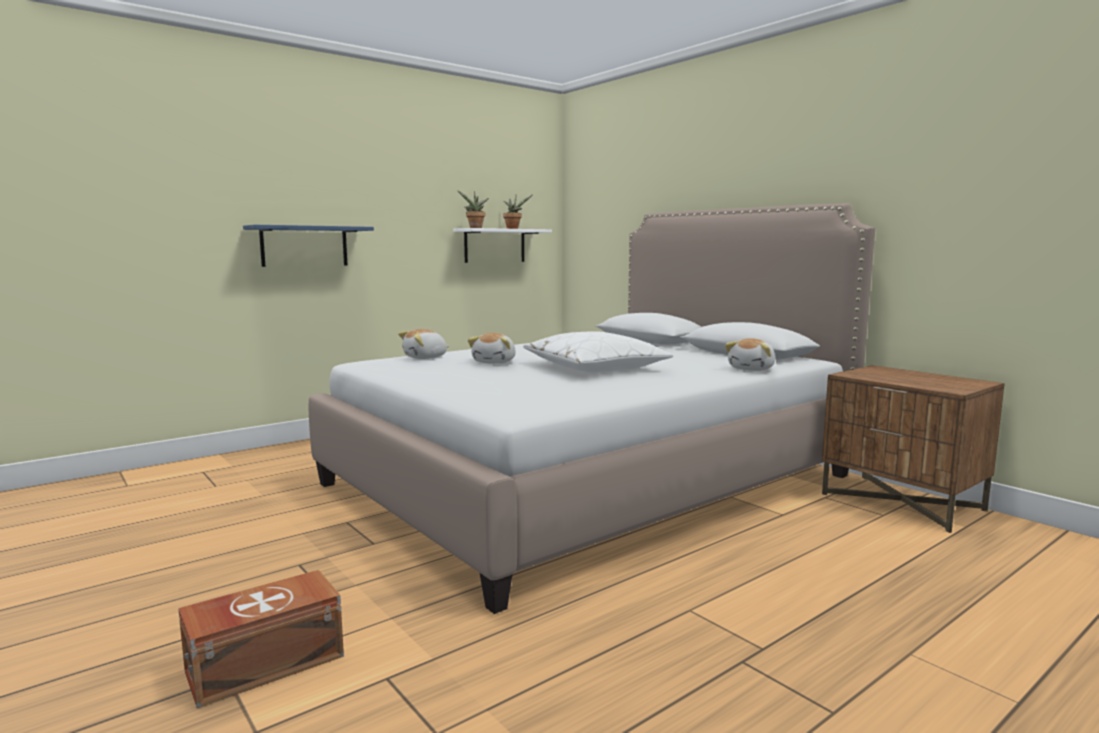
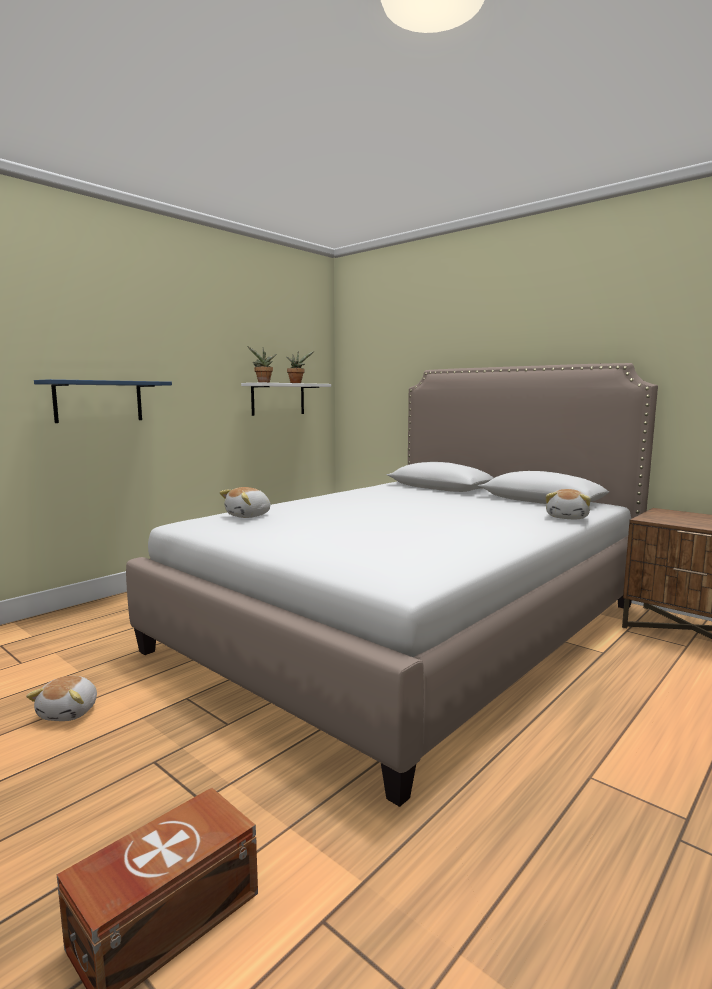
camera: 10 degrees left, 0 degrees up
(495, 362) = (323, 519): plush toy -> plush toy (70, 712)
(595, 367) = (425, 521): white pillow -> none

